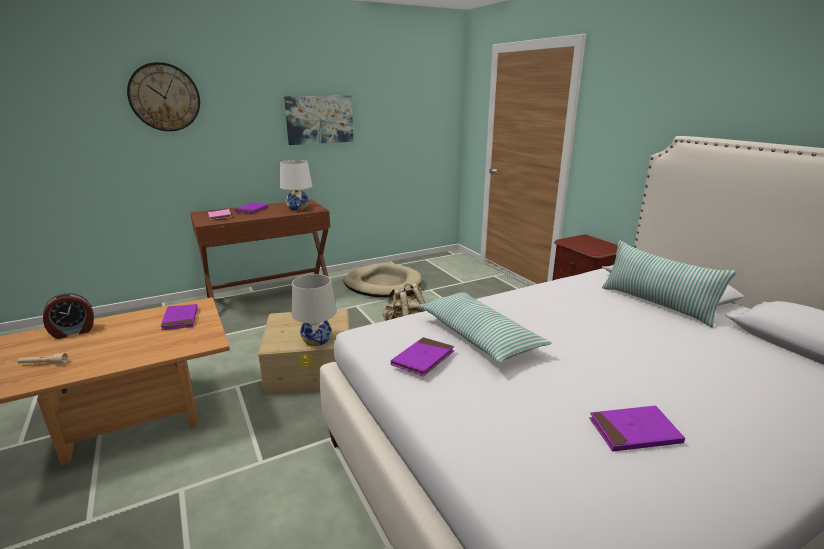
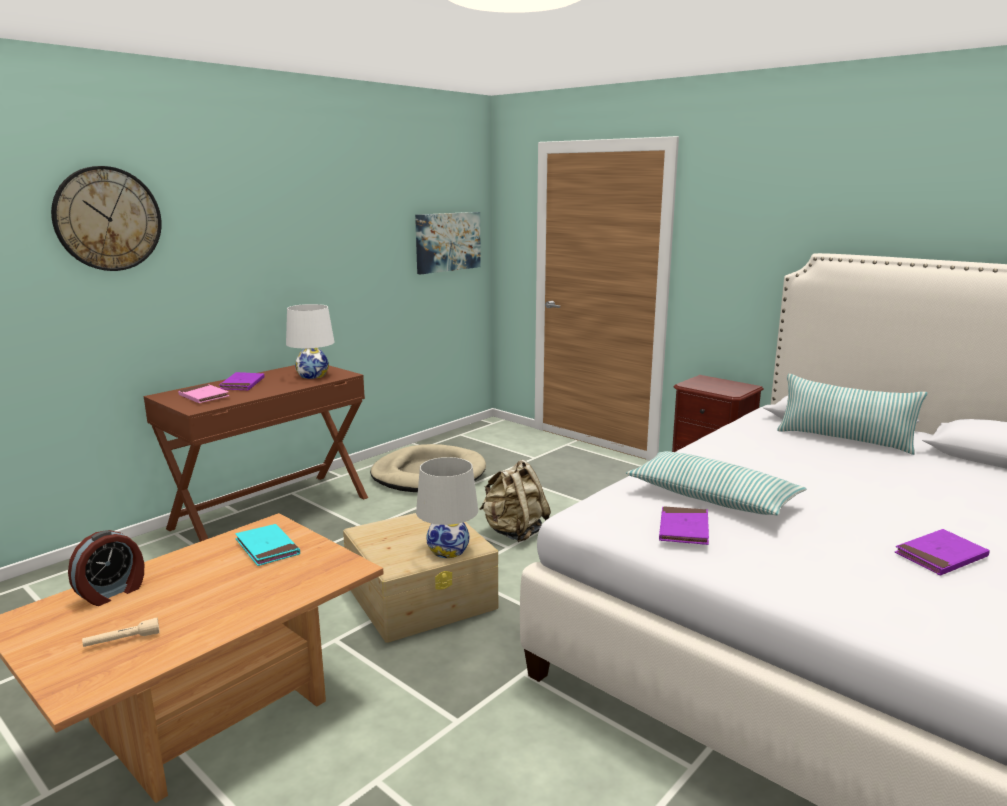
camera: 20 degrees left, 5 degrees down
(180, 319) = (267, 548): purple book -> turquoise book
(319, 119) = (321, 245): picture -> picture (447, 242)

